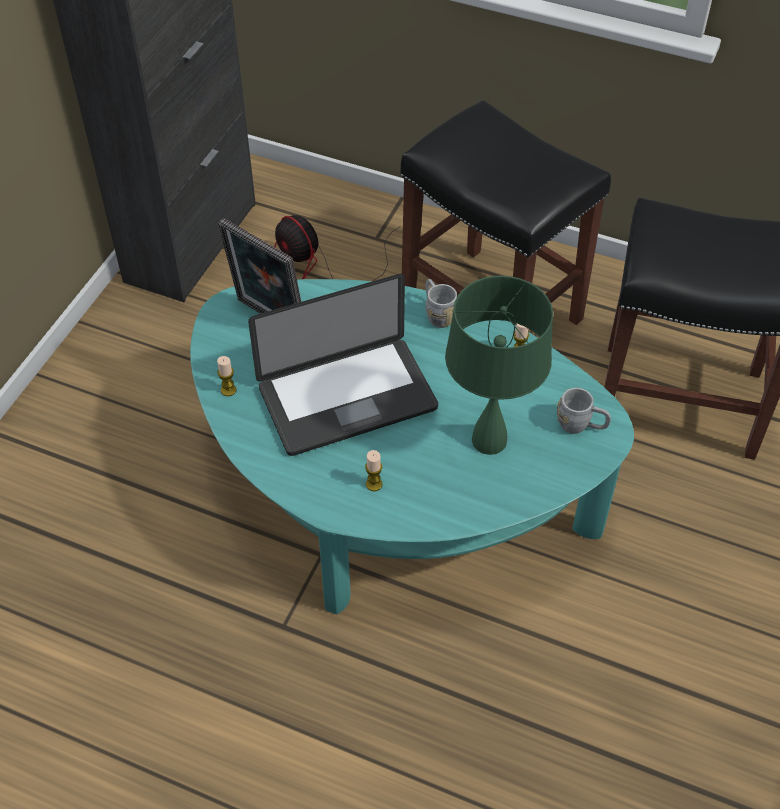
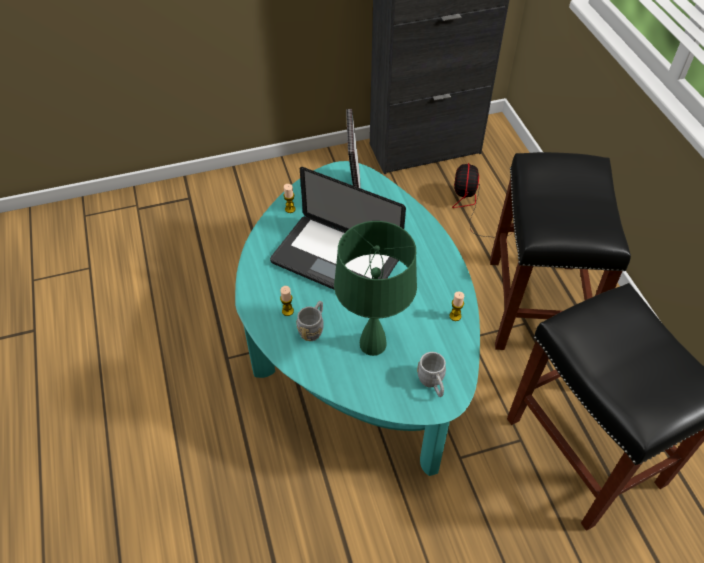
camera: 50 degrees right, 0 degrees up
(437, 314) = (441, 258): grey mug -> grey mug (313, 328)

